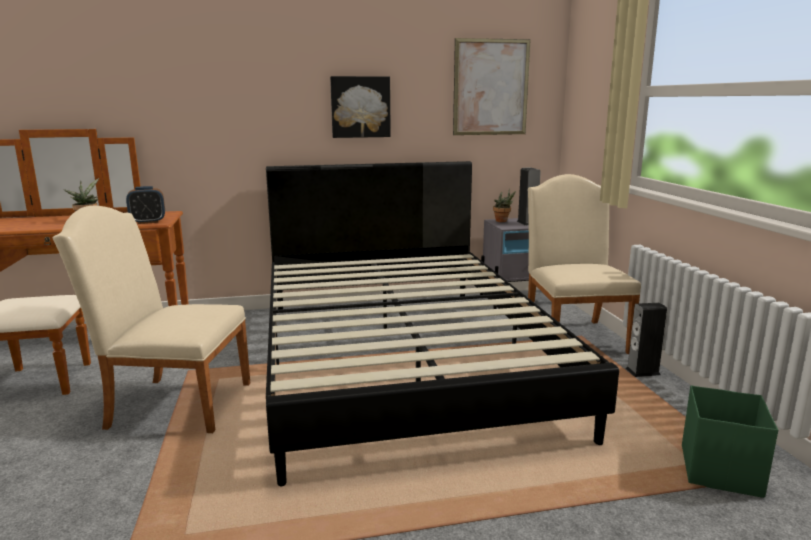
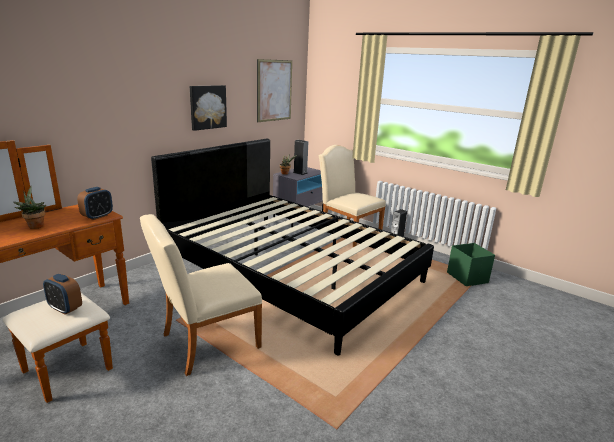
camera: 40 degrees left, 5 degrees up
(33, 305) = (65, 308): none -> alarm clock

